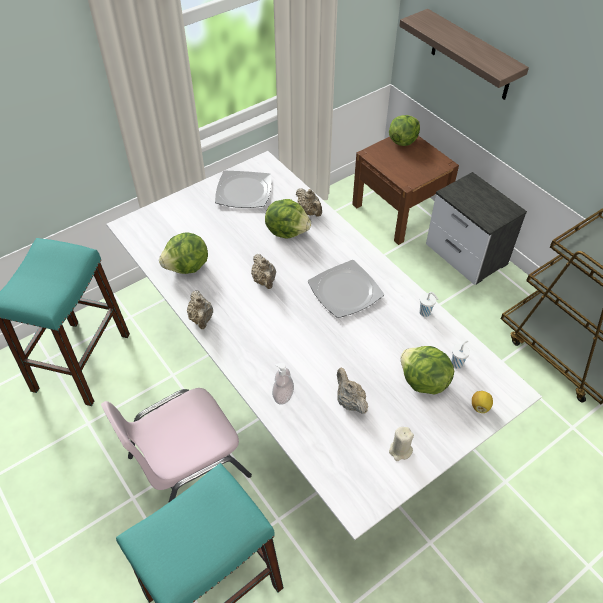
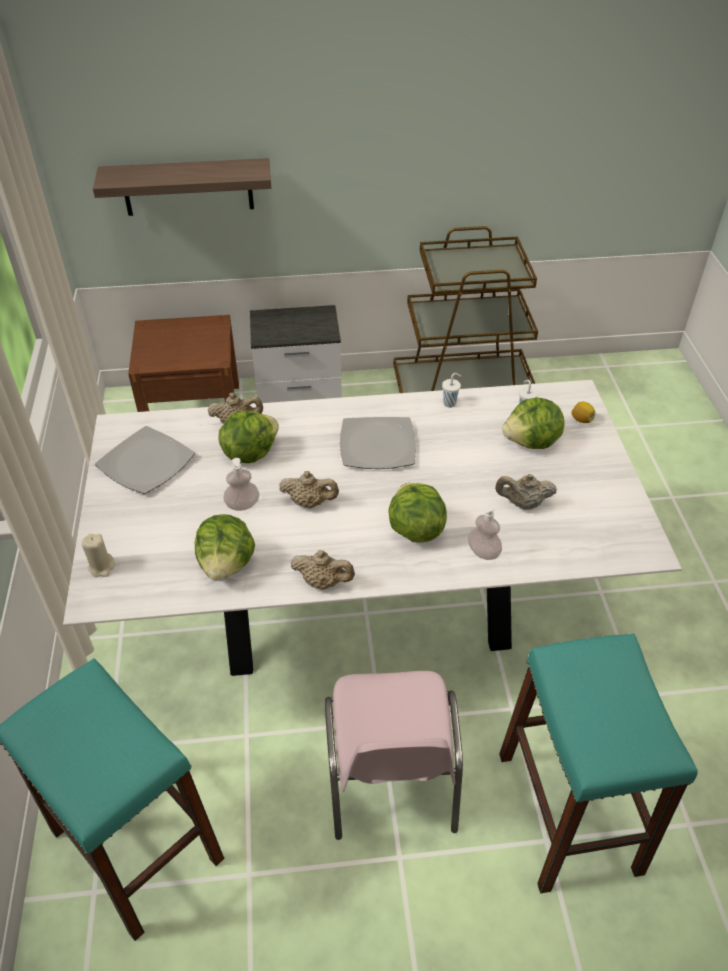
camera: 60 degrees left, 5 degrees down
(240, 250) = (242, 505): none -> soap dispenser
(400, 450) = (601, 493): beige candle -> beige candle (101, 567)
(403, 141) = (151, 333): lettuce -> lettuce (415, 529)

